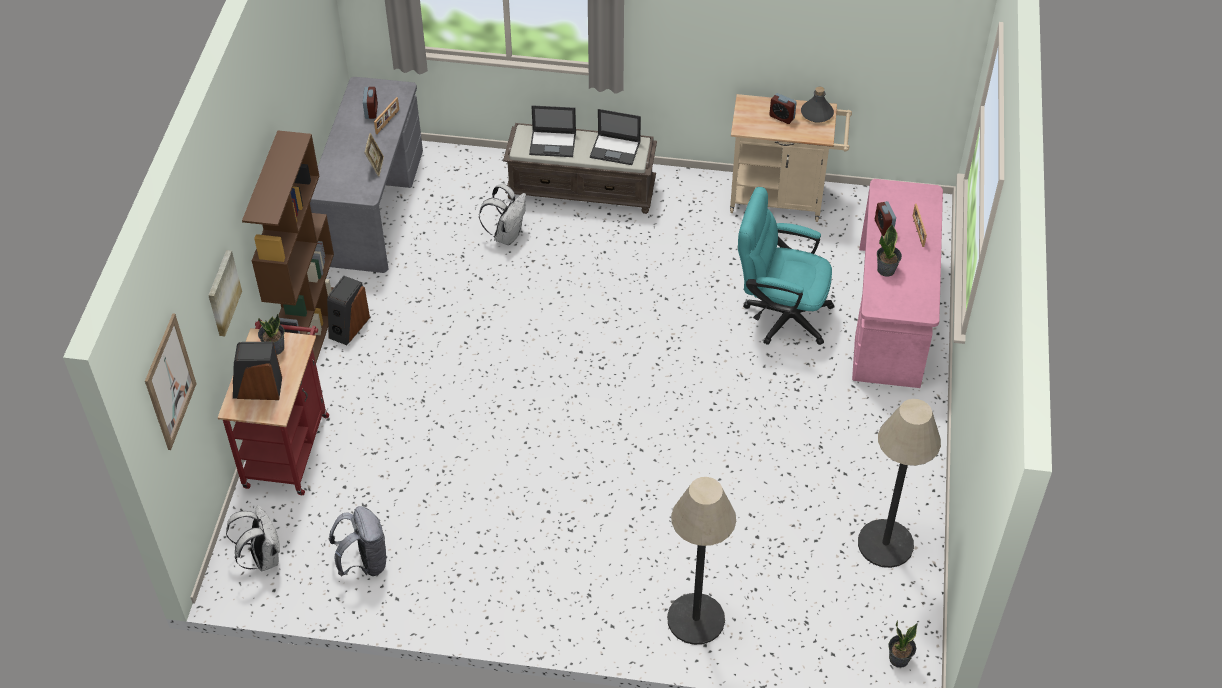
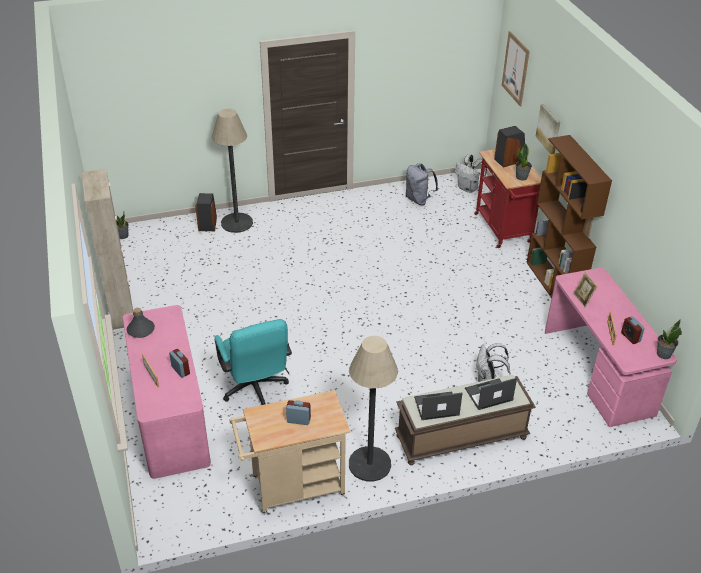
camera: 155 degrees right, 10 degrees down
(348, 327) = (533, 293): speaker -> speaker (208, 223)
(373, 206) = (598, 371): grey desk -> pink desk
(779, 314) = (255, 389): turquoise office chair -> turquoise office chair turned 75 degrees clockwise
(816, 113) = (269, 434): grey bottle -> grey bottle (141, 330)
(885, 543) = (141, 280): floor lamp -> floor lamp (369, 464)
(886, 270) = (170, 339): potted plant -> potted plant (663, 354)
(924, 492) = (122, 311): none -> beige cabinet

